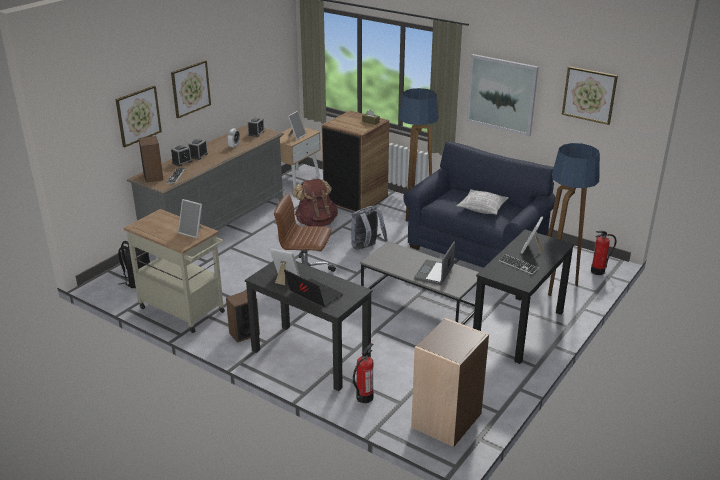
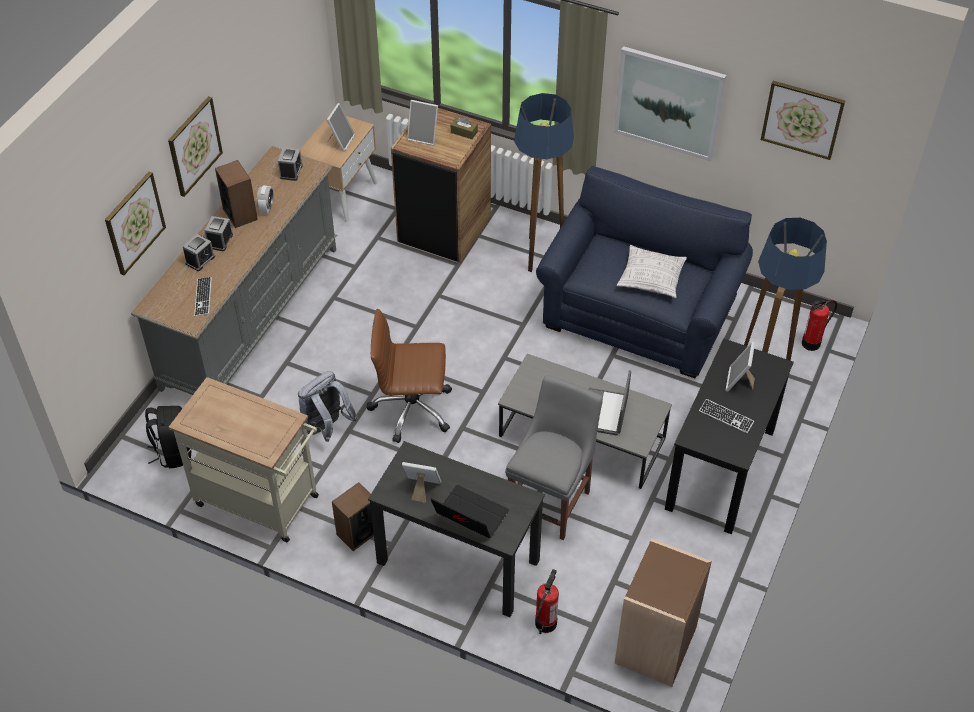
camera: 10 degrees left, 20 degrees up
(153, 176) = (169, 301): speaker -> speaker (240, 214)
(192, 232) = (272, 424): picture frame -> picture frame (424, 136)
(316, 222) = (398, 291): brown backpack -> none
(366, 248) = (484, 337): grey backpack -> grey backpack (327, 427)
(389, 332) = (551, 501): none -> grey chair

